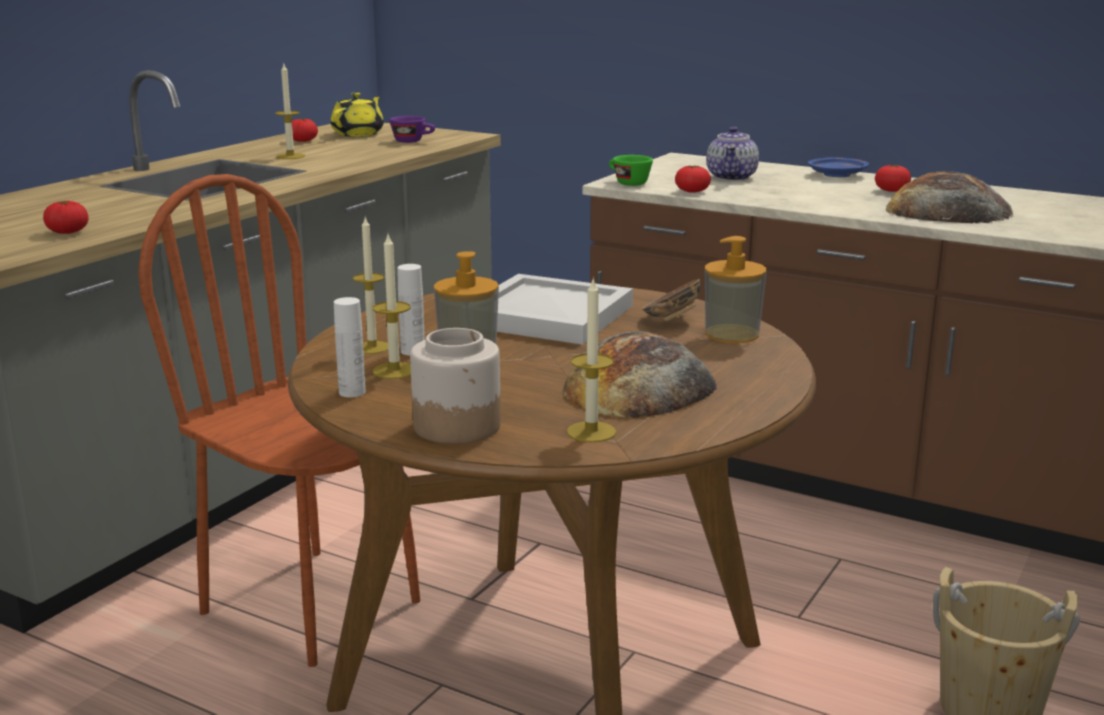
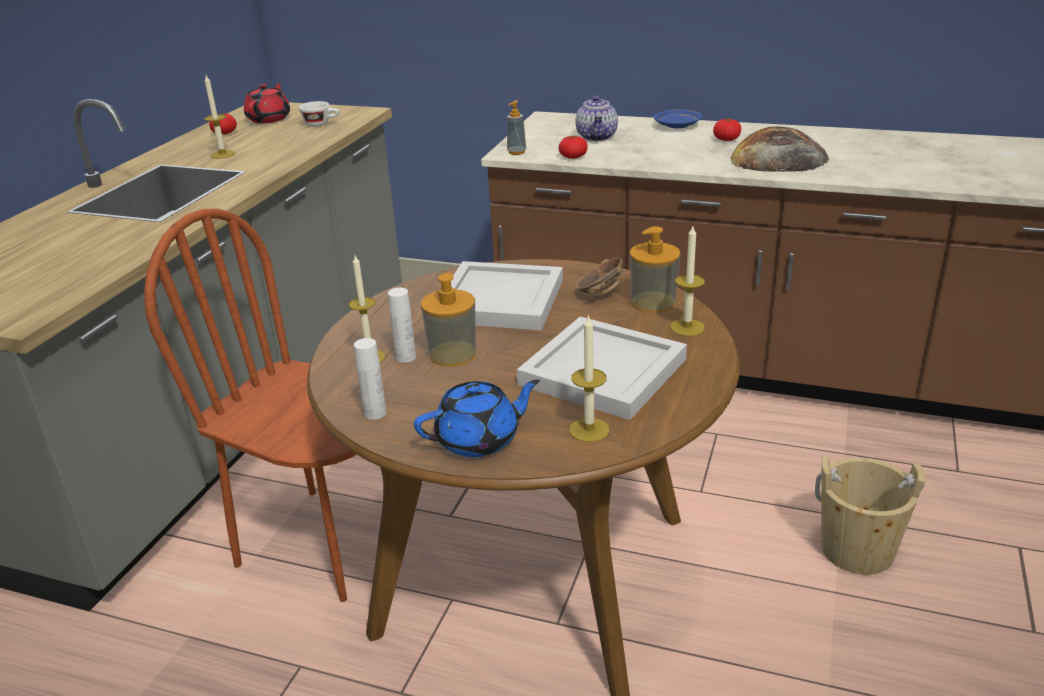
camera: 10 degrees left, 10 degrees up
(68, 232) = (65, 277): tomato -> none
(359, 134) = (269, 119): yellow teapot -> red teapot
(394, 371) = (400, 382): candle -> candle (687, 327)
(413, 141) = (321, 124): purple cup -> white cup
(457, 426) = (479, 439): jar -> blue teapot
(627, 183) = (516, 152): green cup -> soap dispenser
(639, 386) = (605, 371): bread -> white tray

